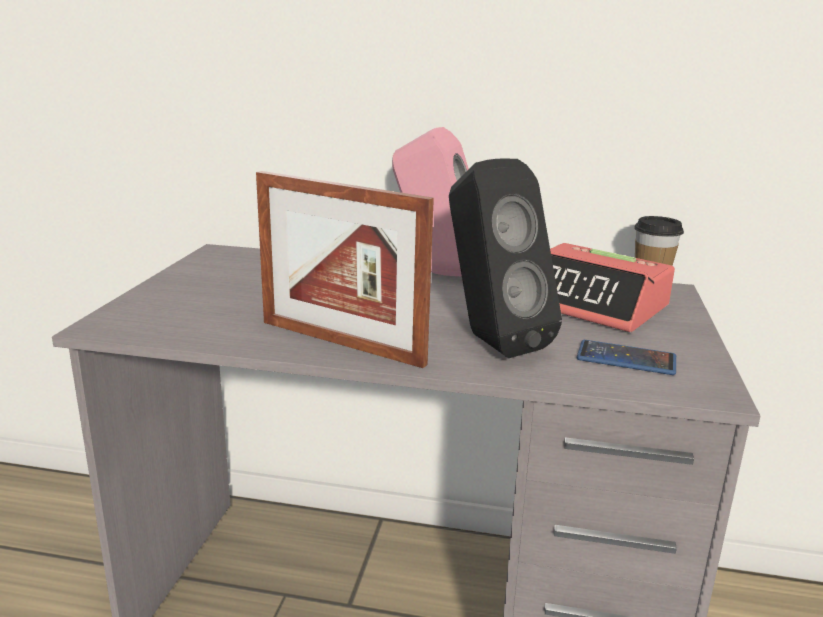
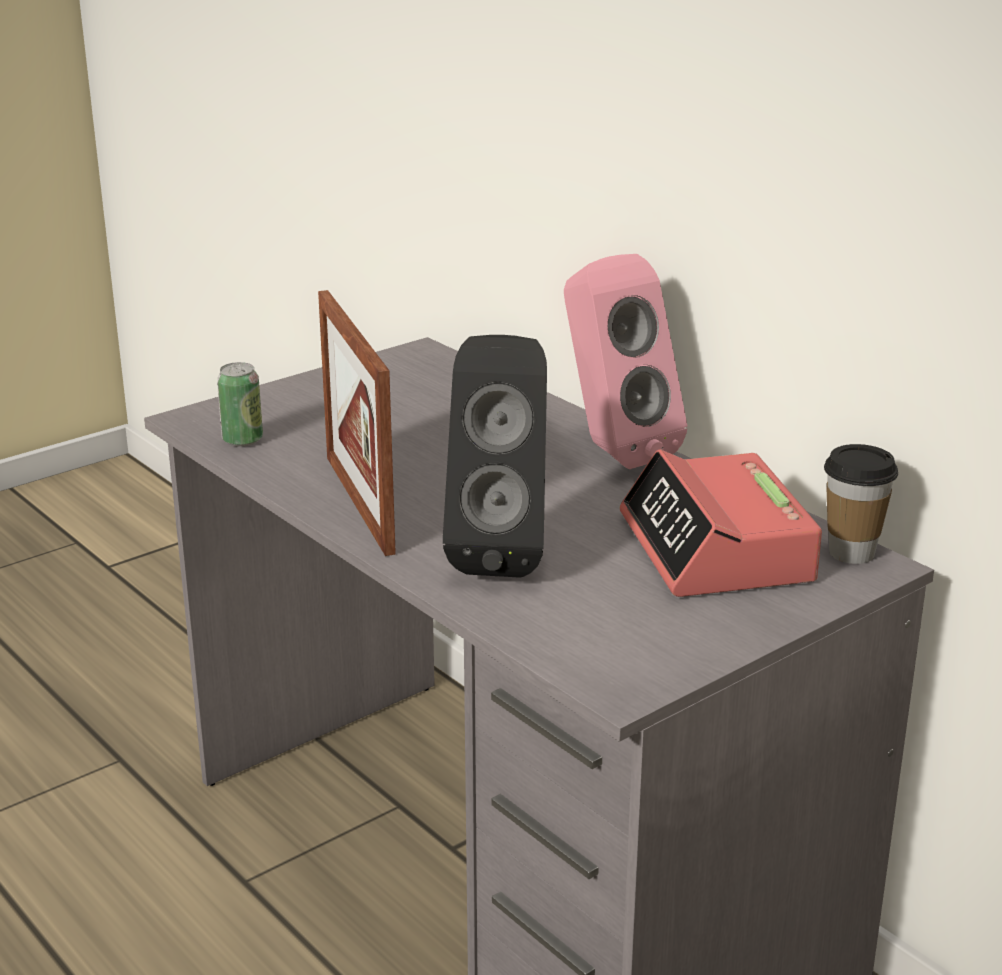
camera: 40 degrees right, 5 degrees up
(173, 328) = (242, 440): none -> can
(626, 359) = (608, 622): phone -> none

